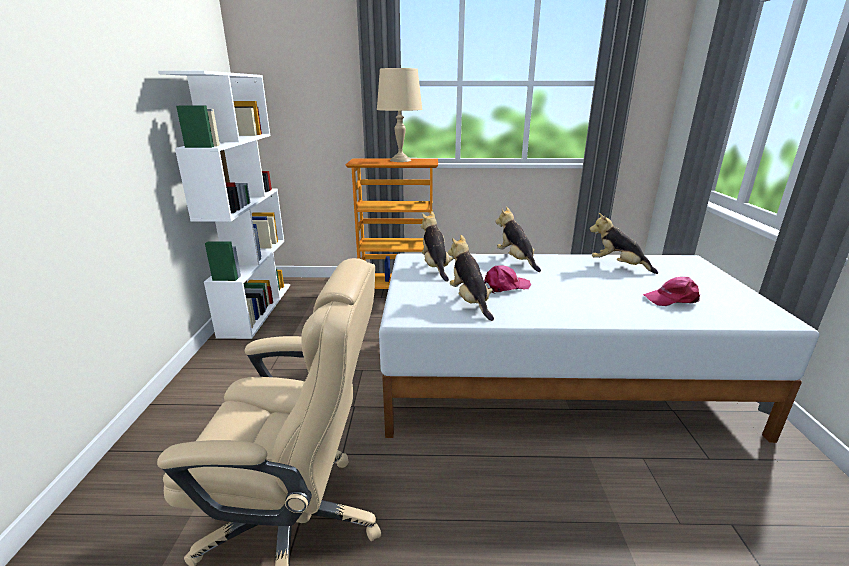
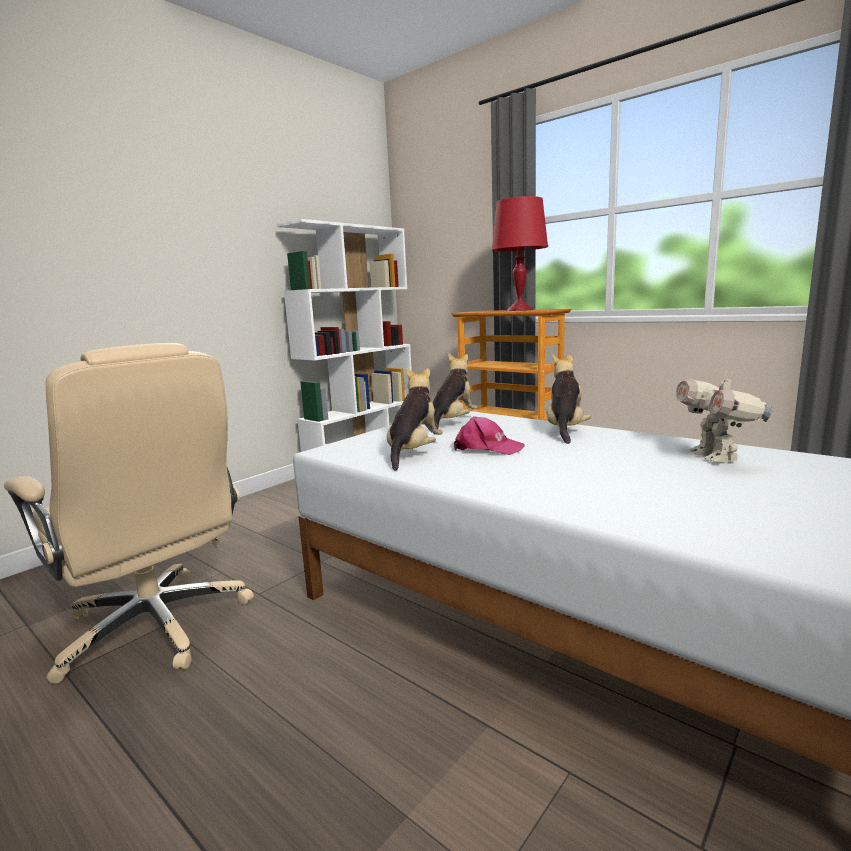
camera: 40 degrees right, 10 degrees down
(400, 160) = (519, 310): beige table lamp -> red table lamp
(618, 266) = (715, 457): plush toy -> toy robot
(672, 299) = (716, 506): pink cap -> none

